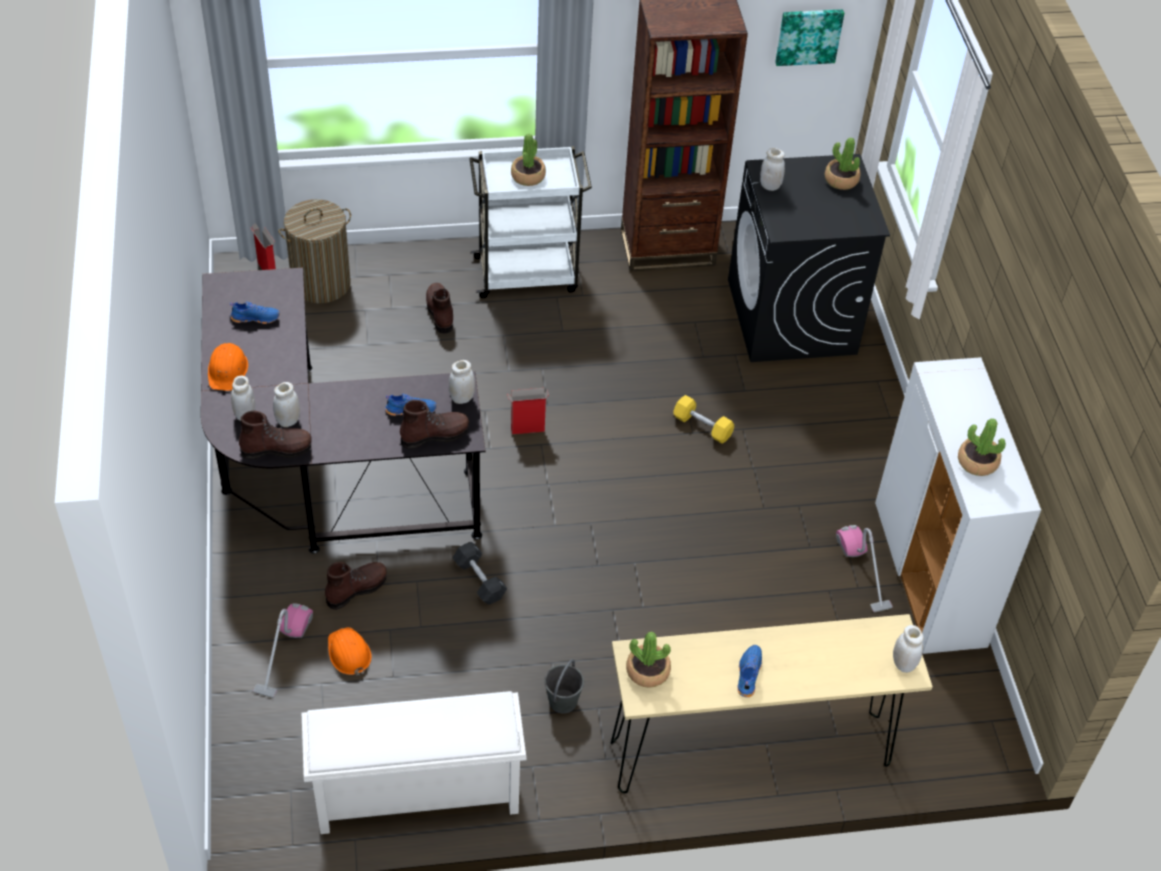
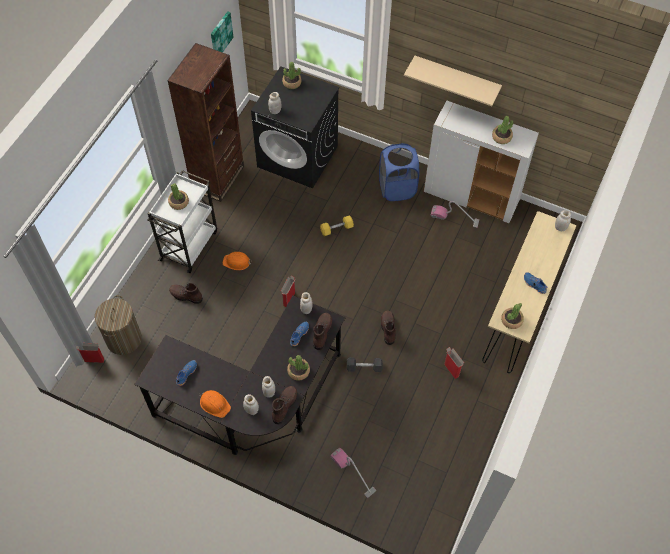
camera: 55 degrees left, 10 degrees up
(347, 438) = (298, 371): none -> potted plant
(348, 653) = (370, 444): orange hard hat -> orange hard hat (237, 262)
(356, 589) = (336, 422): brown boot -> brown boot (388, 329)
(415, 795) = (465, 455): white shoe rack -> none
(562, 702) = (451, 370): grey bucket -> cardboard box
(849, 466) = (397, 188): none -> blue laundry basket
(1003, 320) = (456, 78): none -> beige shelf

